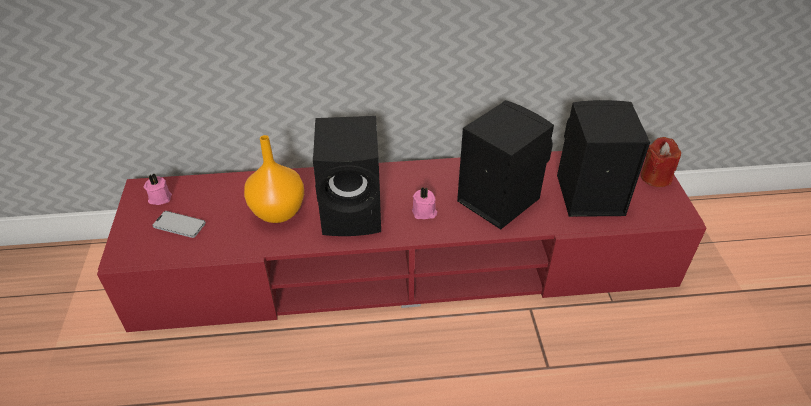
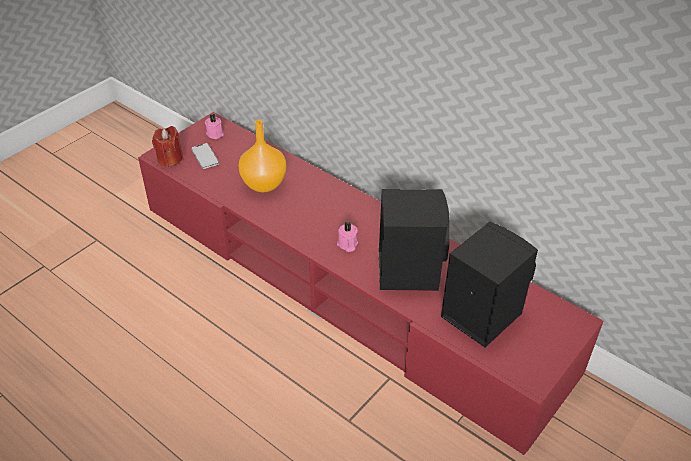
camera: 45 degrees right, 0 degrees up
(354, 212) = (305, 214): black speaker -> none
(655, 177) = (558, 342): red candle -> red candle (170, 159)

